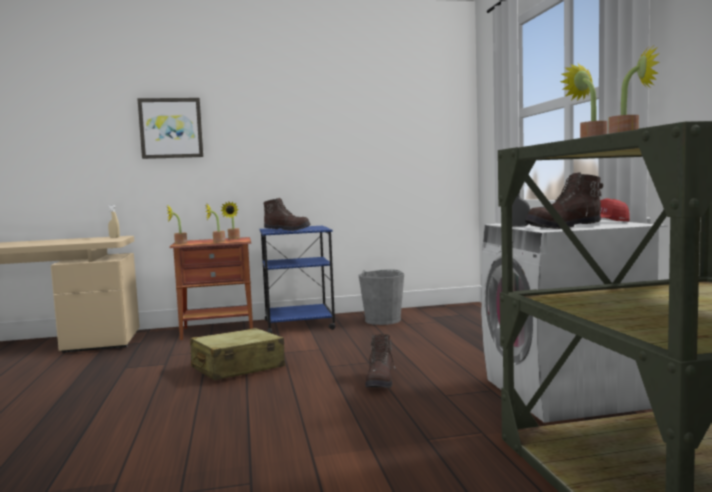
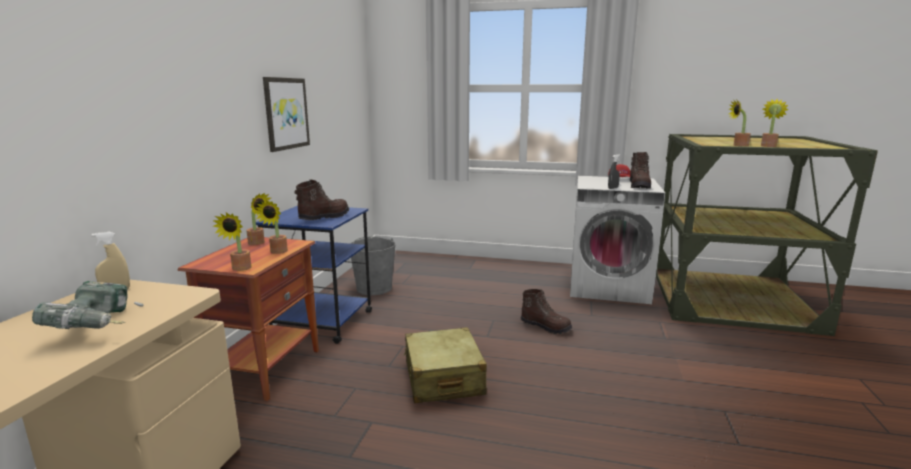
camera: 65 degrees left, 10 degrees up
(68, 242) = (100, 326): none -> power drill
(171, 128) = (140, 79): picture -> picture (286, 113)

